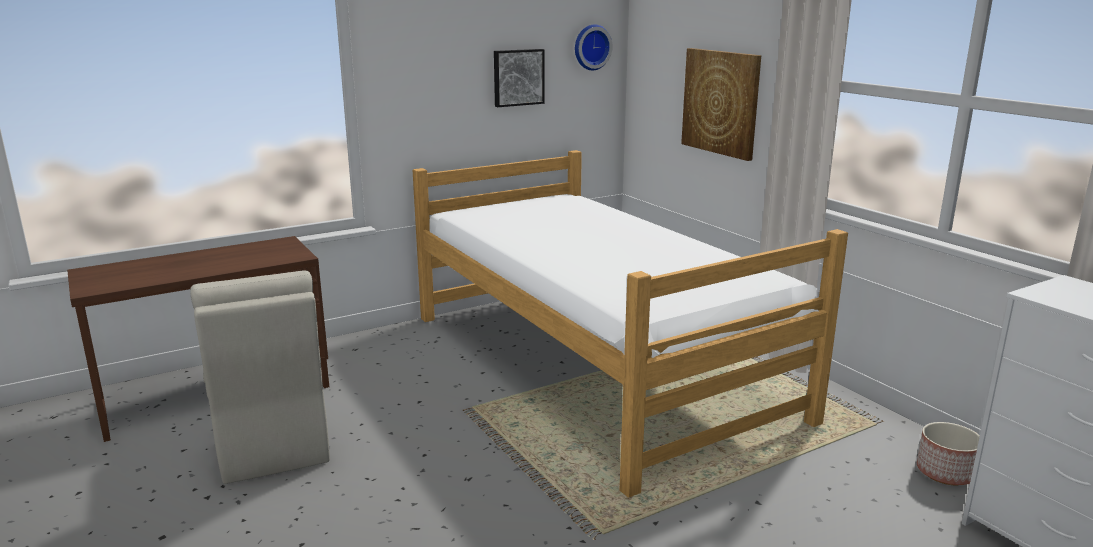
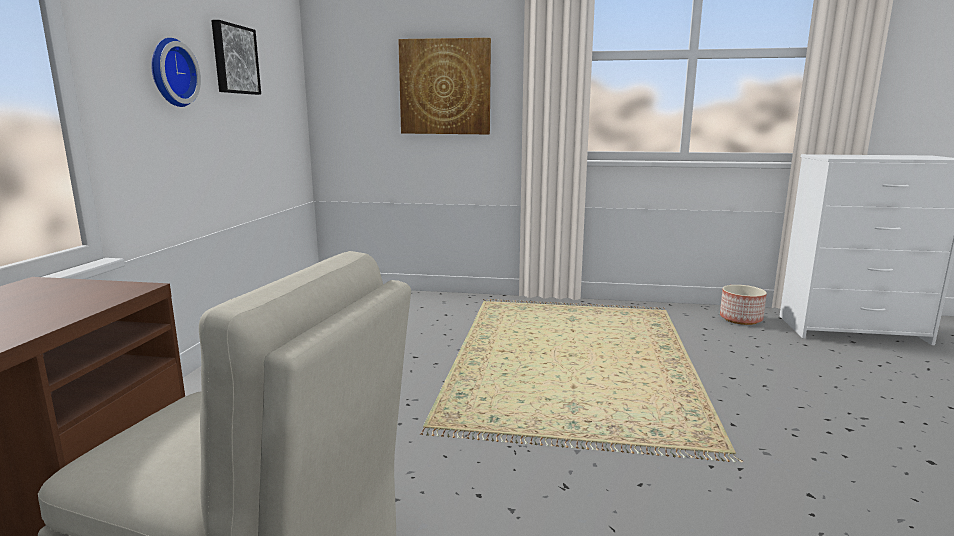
camera: 50 degrees left, 5 degrees down
(591, 47) = (282, 40): wall clock -> wall clock (170, 73)
(595, 364) = (444, 347): bed -> none

